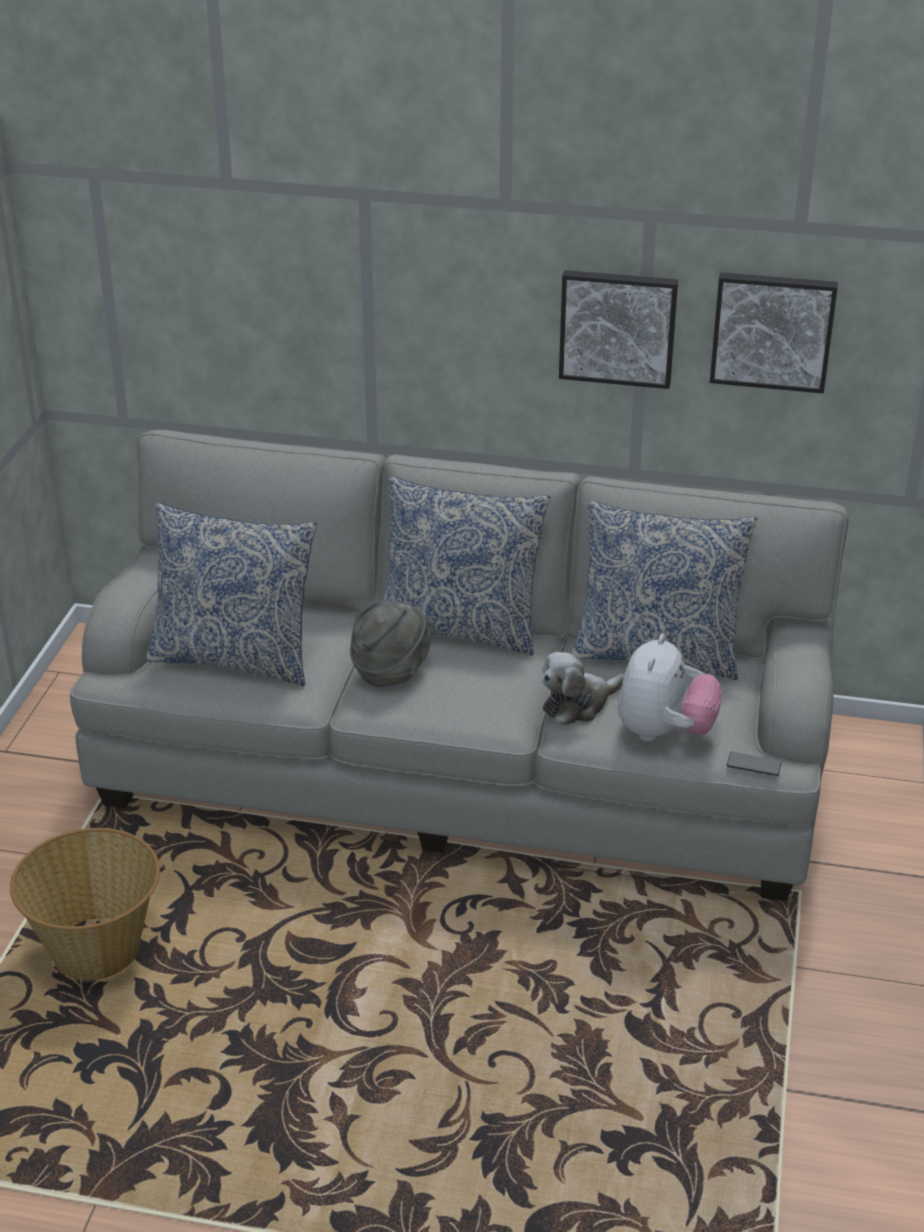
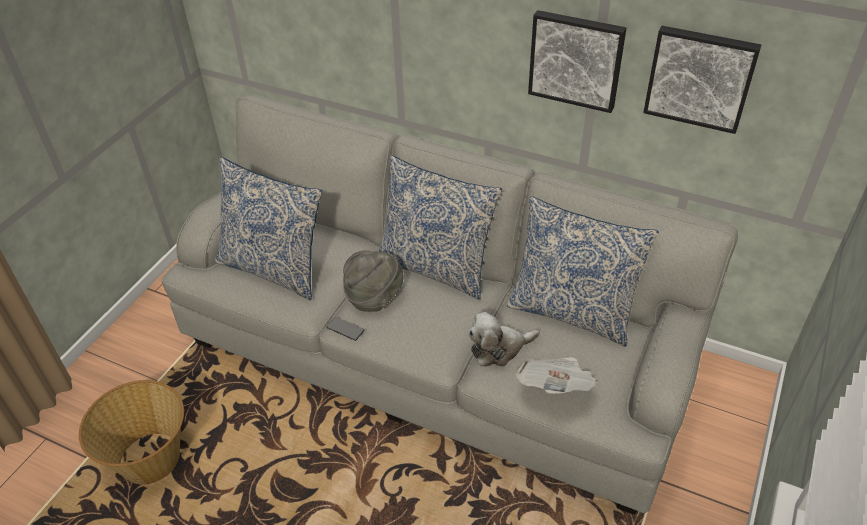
camera: 15 degrees right, 10 degrees up
(664, 732) = (555, 387): plush toy -> newspaper
(754, 765) = (616, 431): phone -> phone (345, 329)

